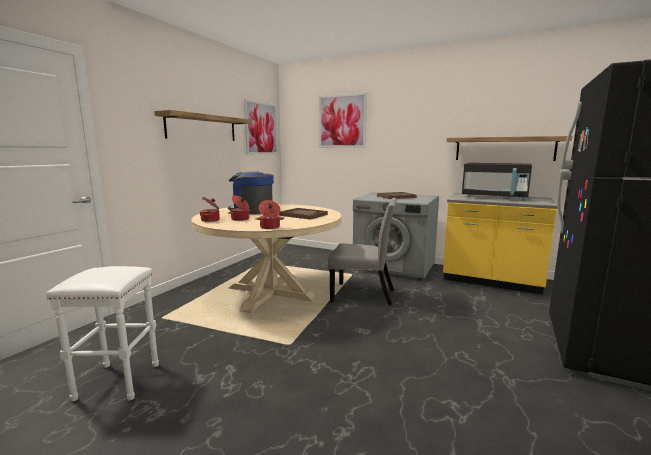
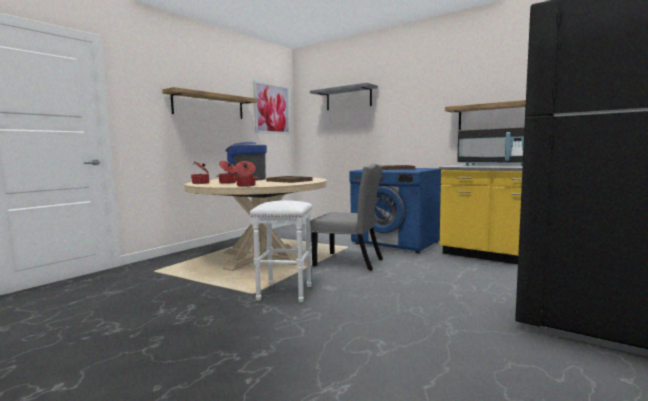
camera: 10 degrees right, 5 degrees down
(117, 380) = (95, 308): white stool -> white stool (284, 292)
(342, 121) = (348, 98): picture -> grey shelf
(394, 268) = (396, 243): grey washing machine -> blue washing machine

